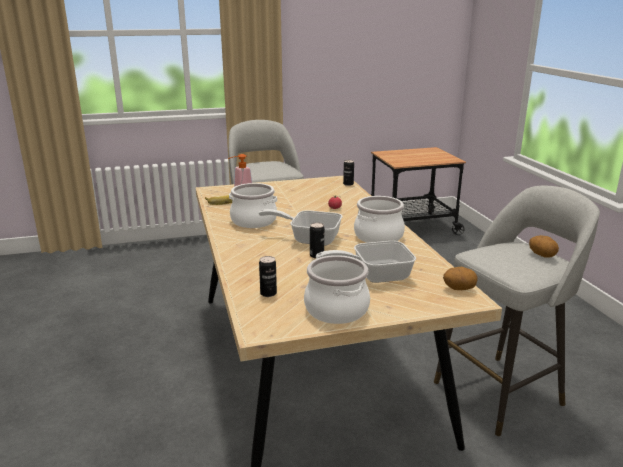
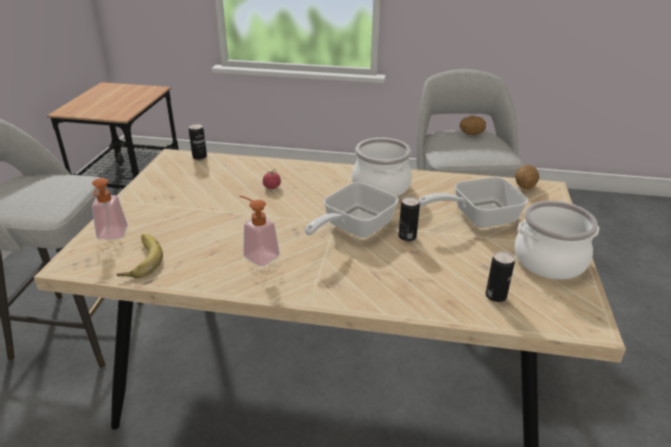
camera: 65 degrees left, 10 degrees up
(253, 221) = (257, 254): cooking pot -> soap dispenser
(374, 275) = (477, 217): frying pan -> frying pan turned 60 degrees clockwise

